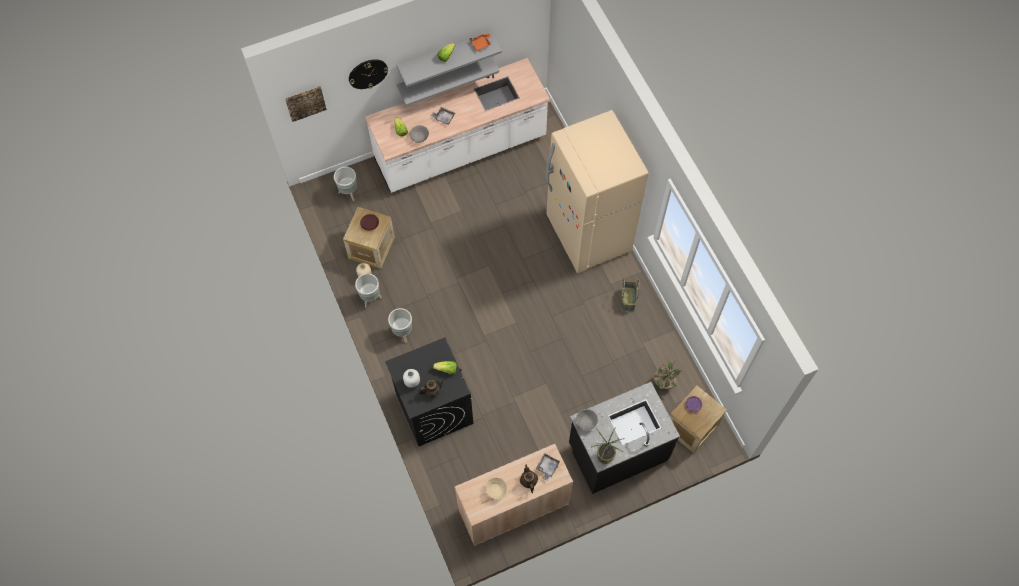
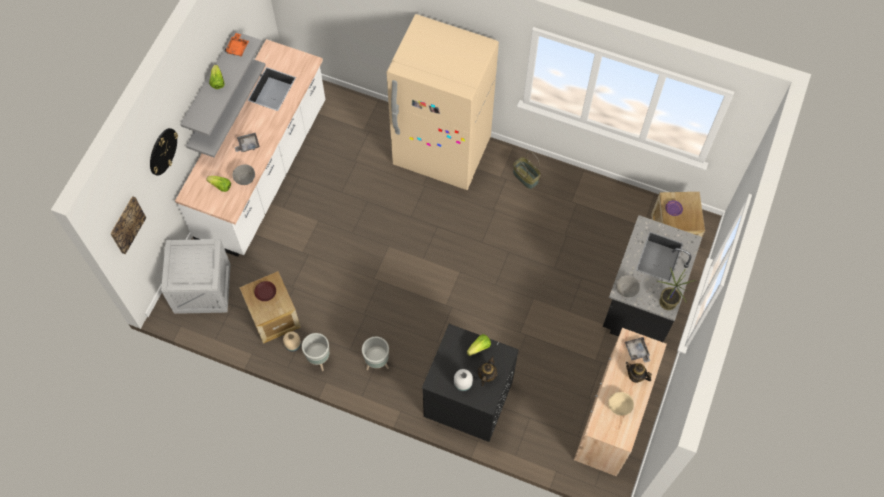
camera: 45 degrees left, 0 degrees up
(349, 193) = (203, 288): grey planter -> crate
(664, 382) = (619, 217): potted plant -> none

